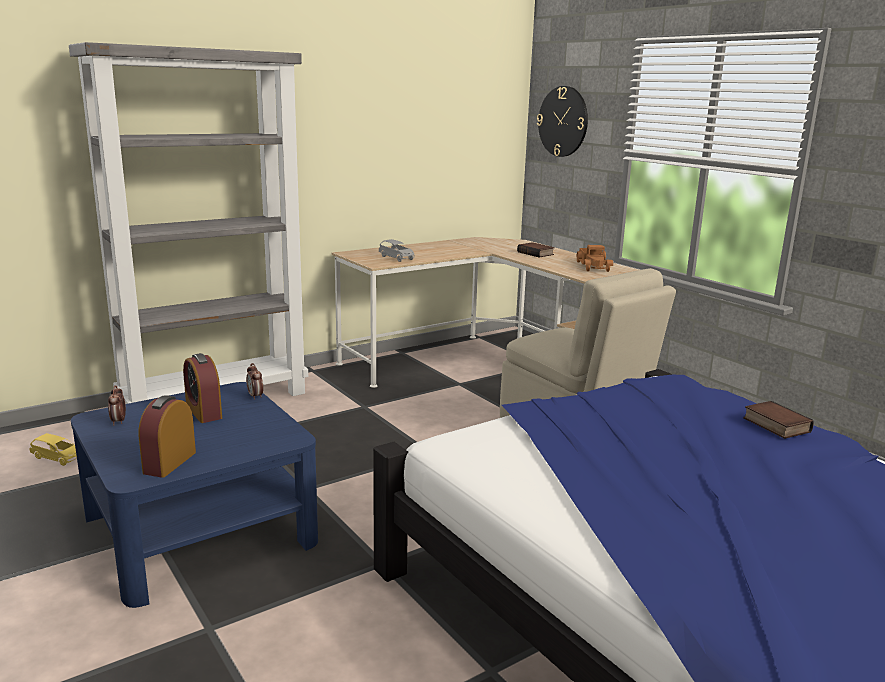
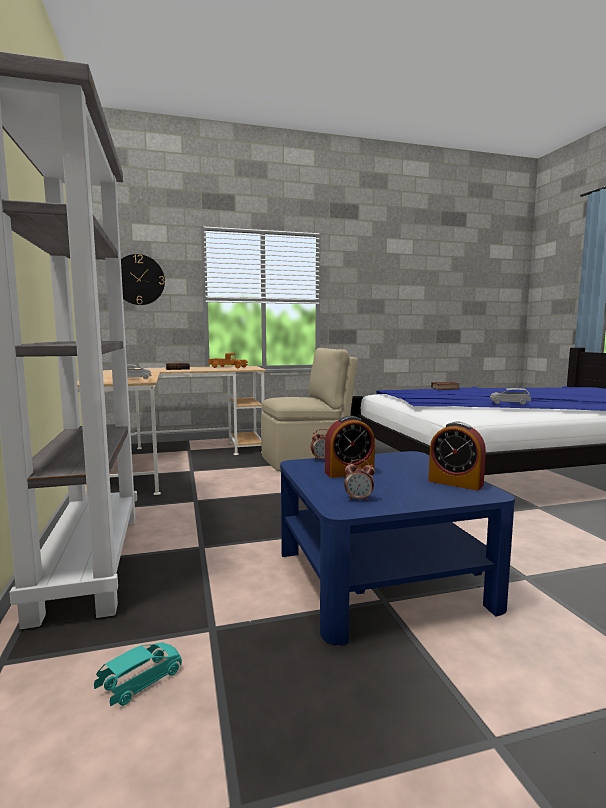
camera: 70 degrees left, 10 degrees down
(58, 458) = (141, 682): yellow toy car -> turquoise toy car
(594, 478) = (509, 403): none -> grey toy car

